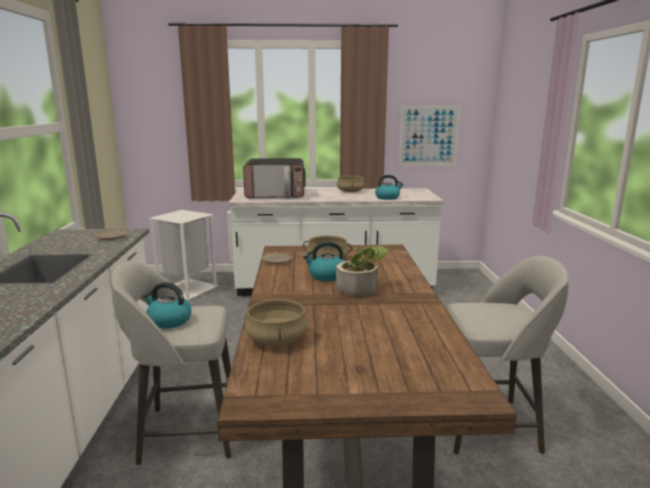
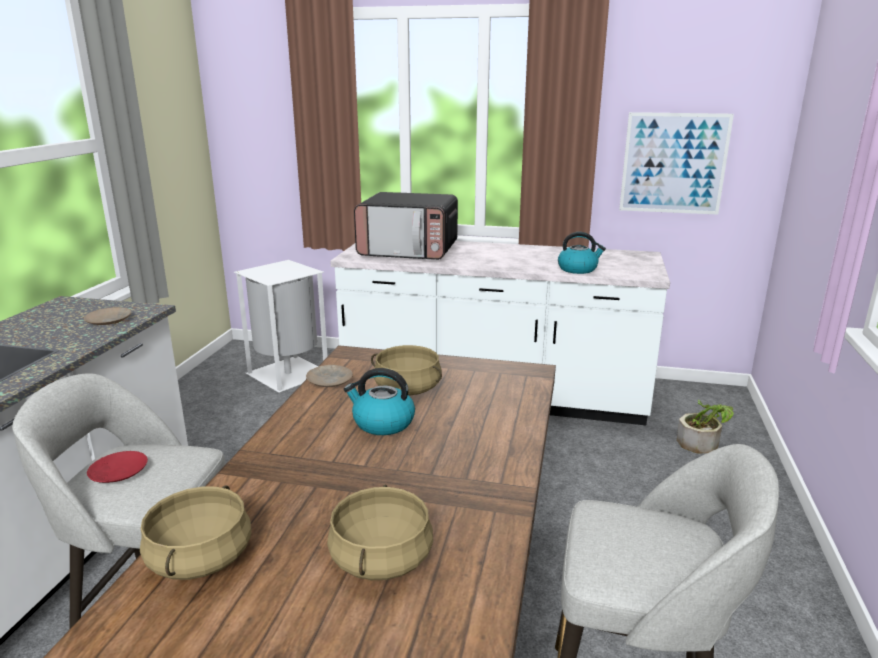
camera: 15 degrees right, 5 degrees up
(168, 321) = (118, 473): kettle -> red plate
(350, 191) = (527, 251): beige cooking pot -> beige cooking pot (380, 559)
(362, 289) = (418, 461): potted plant -> potted plant (702, 443)

